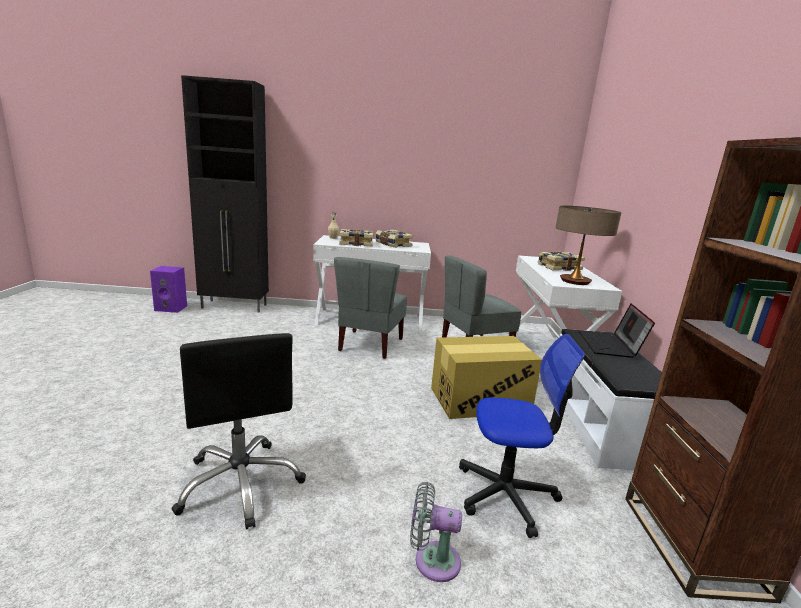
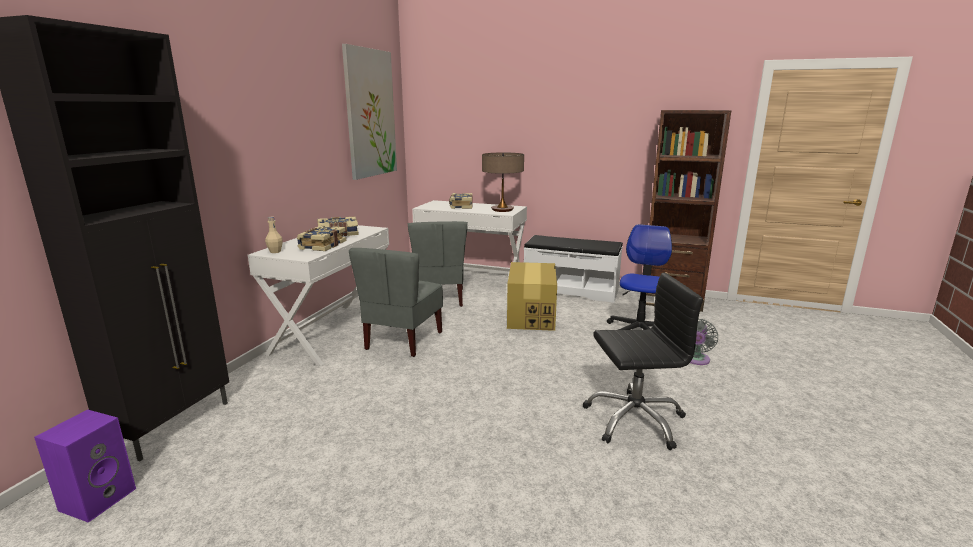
camera: 70 degrees left, 0 degrees up
(370, 344) = (402, 341): grey chair -> grey chair turned 75 degrees clockwise
(511, 153) = (370, 113): none -> picture
(610, 345) = (558, 240): laptop -> none

